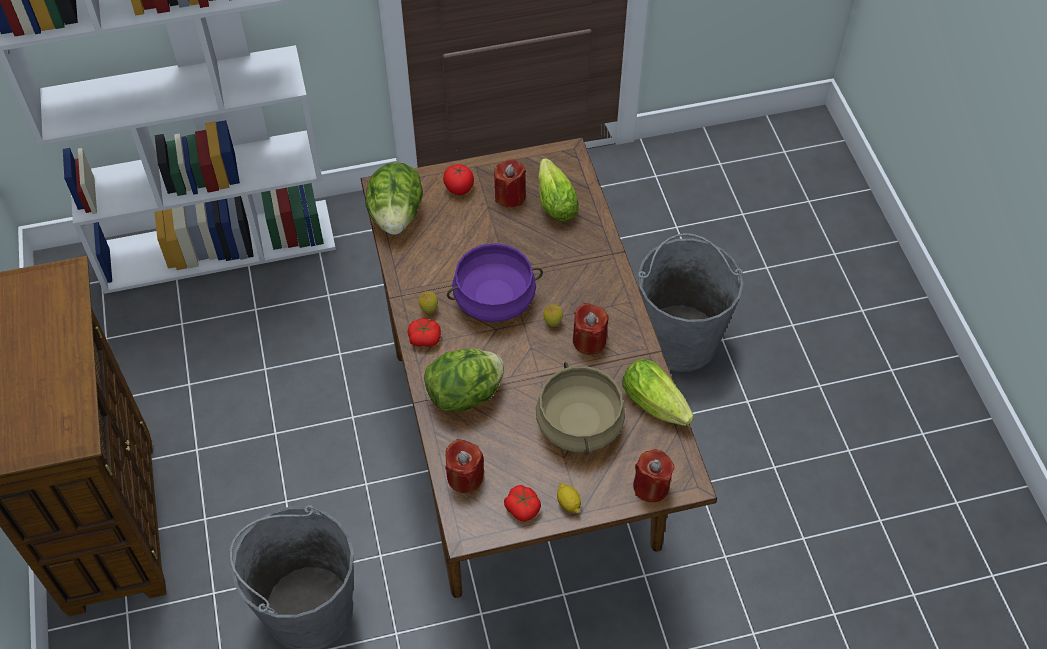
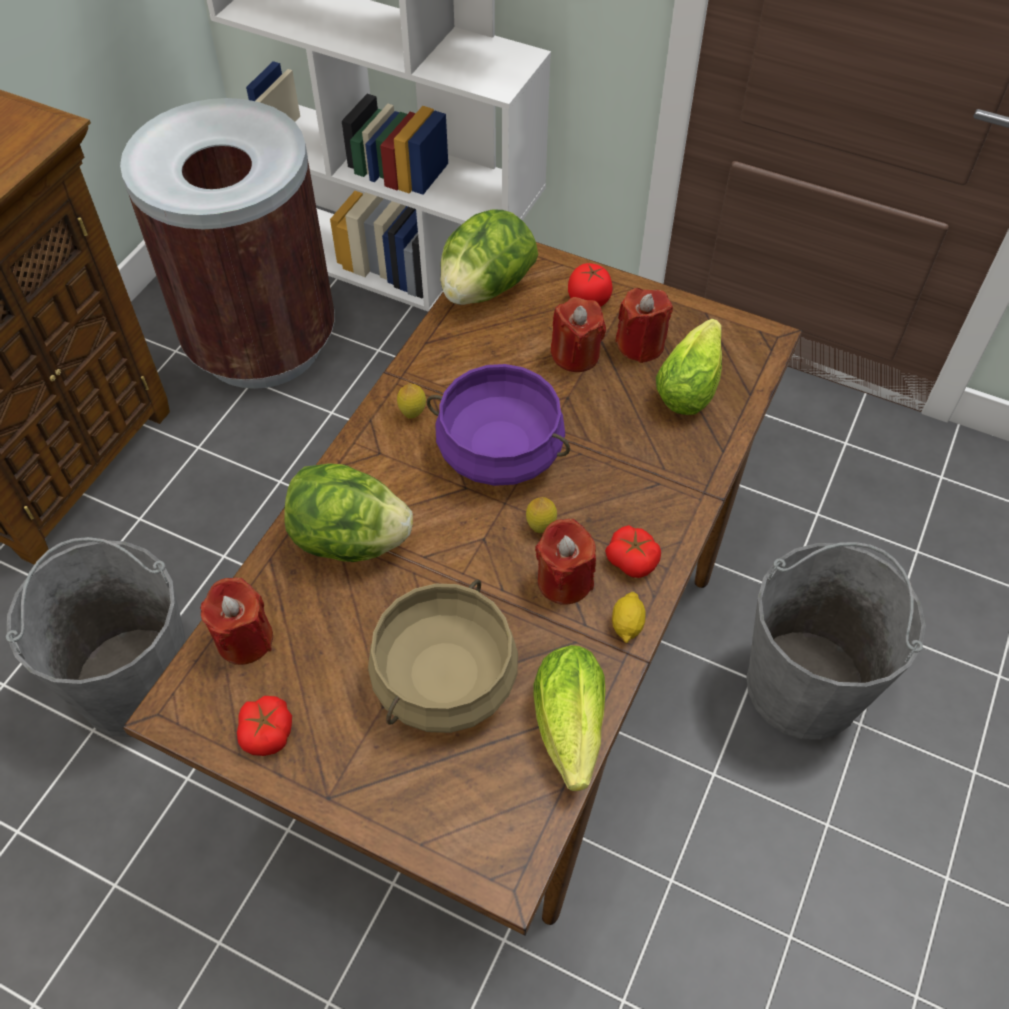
camera: 40 degrees right, 0 degrees up
(168, 355) = (261, 342): none -> brown trash can
(424, 338) = (374, 442): tomato -> tomato (632, 559)
(568, 503) = (326, 773): lemon -> lemon (627, 625)
(651, 486) = (452, 837): red candle -> red candle (575, 355)

